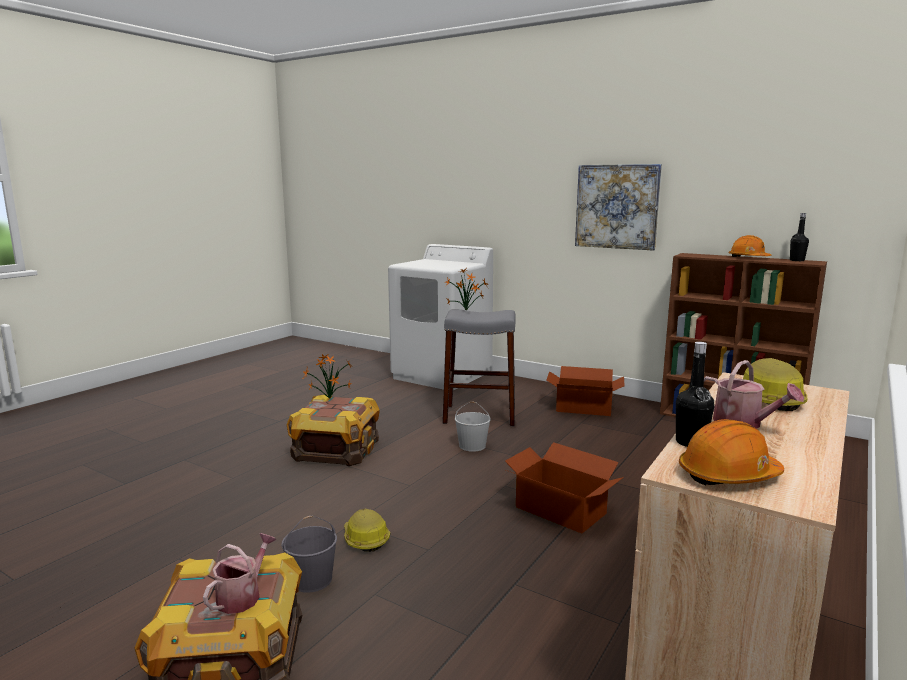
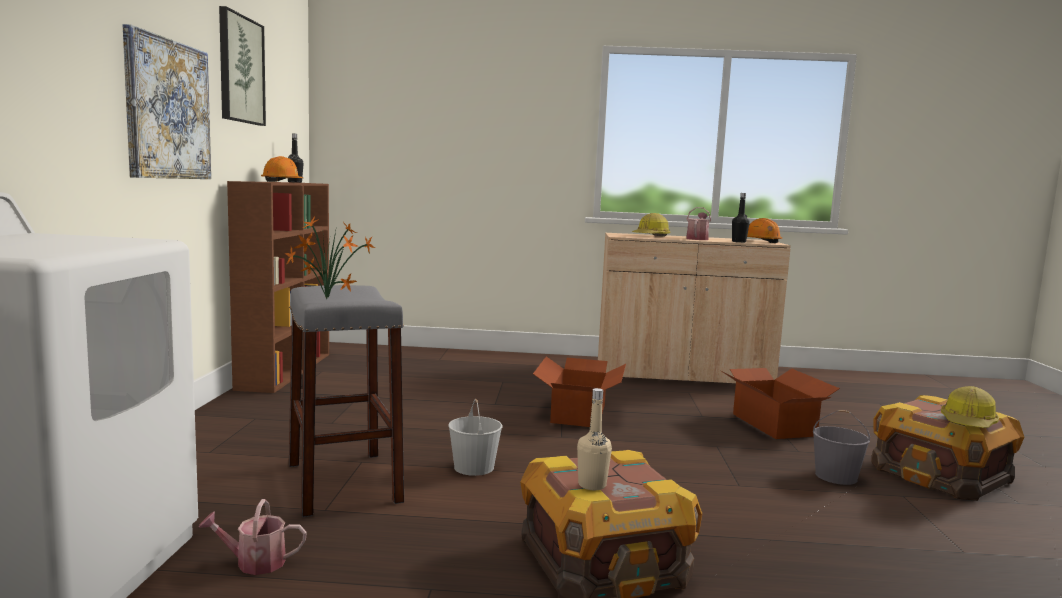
camera: 120 degrees left, 5 degrees down
(242, 596) = (937, 402): watering can -> watering can (254, 563)
(328, 399) = (592, 485): potted plant -> beige bottle
(365, 539) = (752, 472): hard hat -> hard hat (968, 423)
(584, 408) = (268, 425): cardboard box -> cardboard box (774, 424)
(725, 165) = (240, 70): none -> picture

